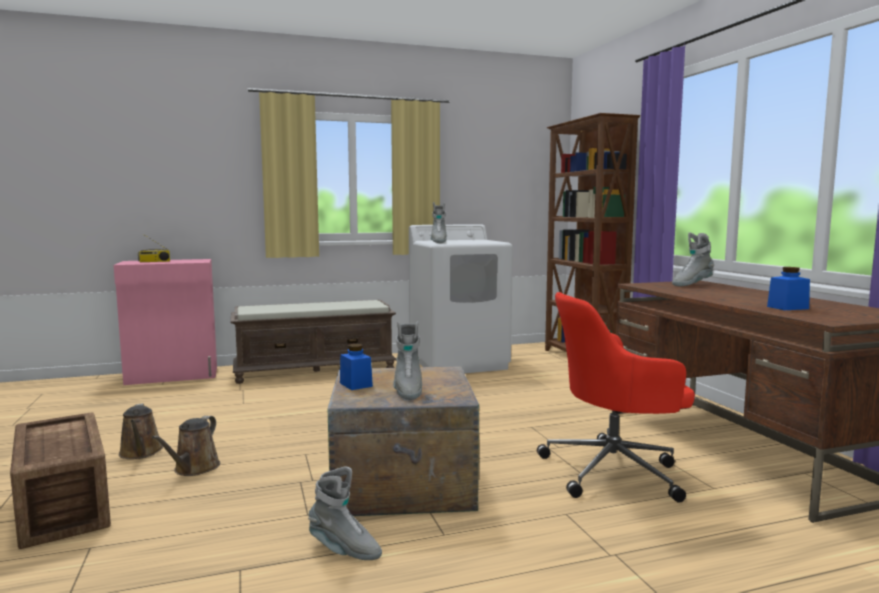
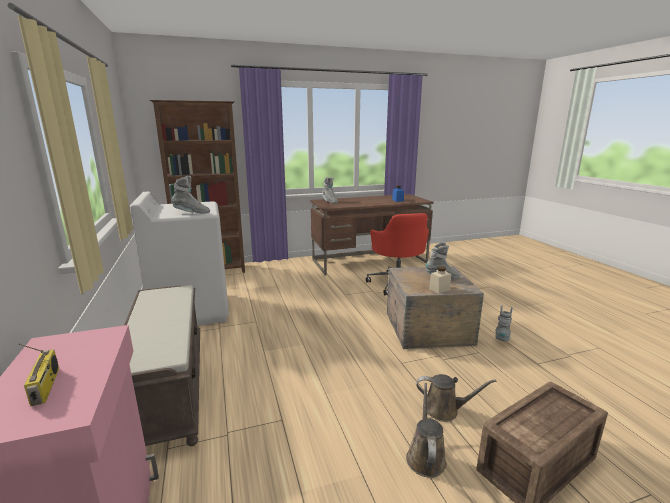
camera: 90 degrees left, 10 degrees up
(141, 453) = (425, 456): brown watering can -> brown watering can turned 60 degrees counterclockwise
(356, 384) = (439, 289): blue jar -> beige jar

